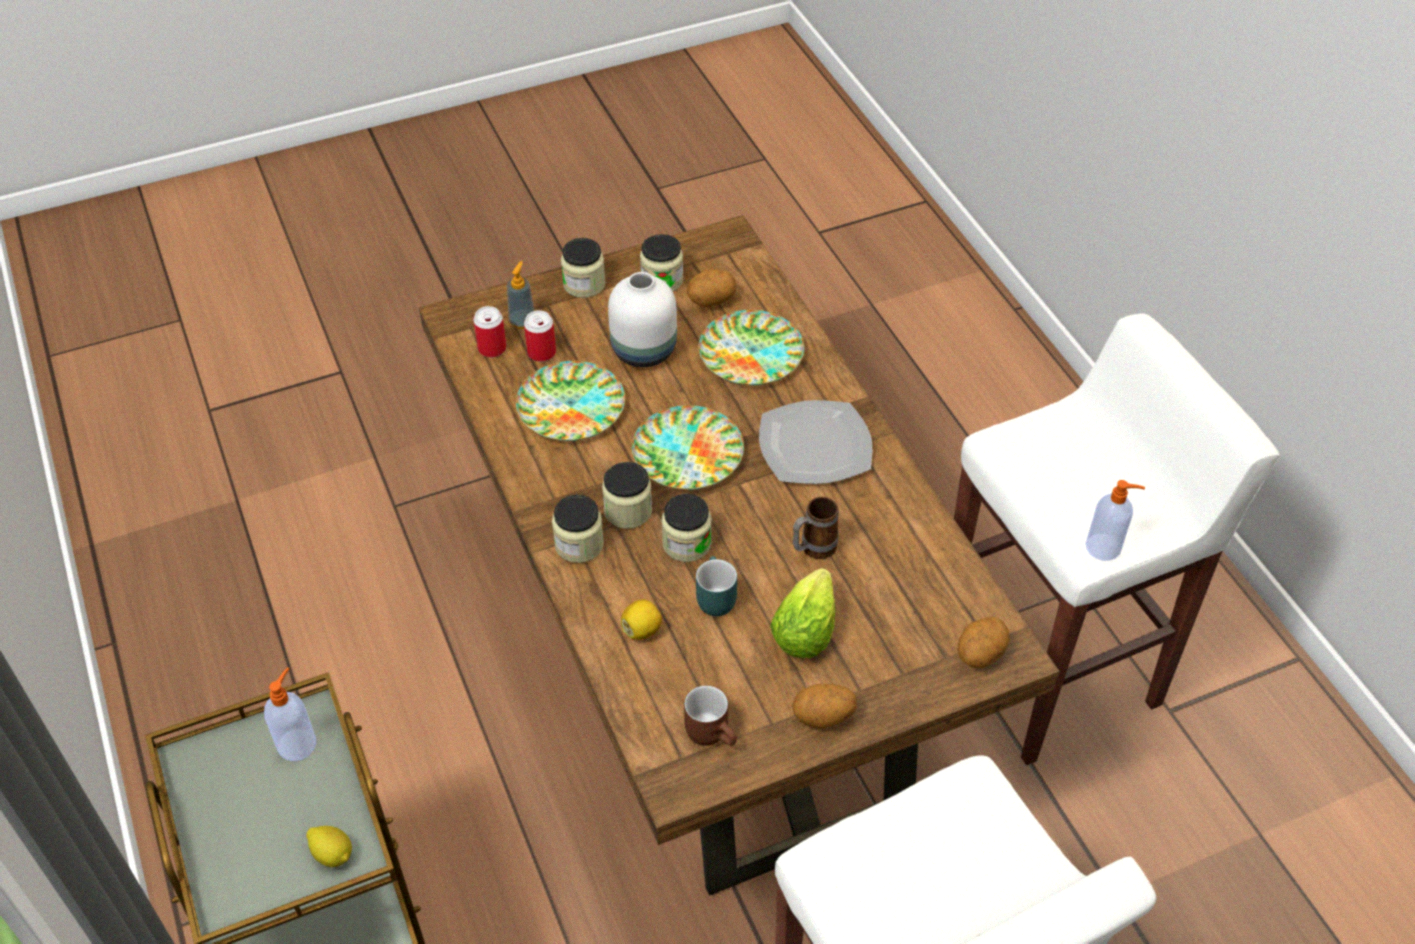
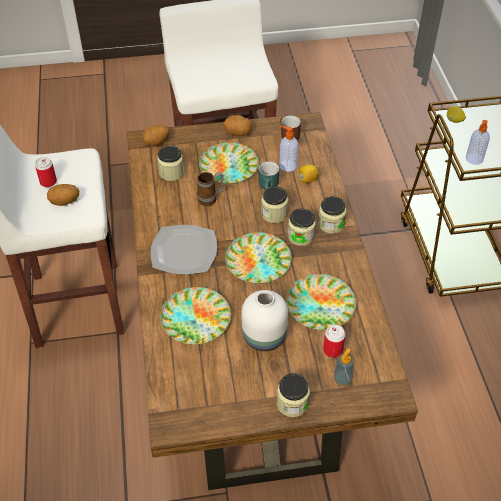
camera: 165 degrees left, 0 degrees up
(492, 348) = (366, 361): can -> can (48, 182)
(662, 280) = (234, 394): jar -> jar (171, 172)
(711, 301) = (206, 367): potato -> potato (65, 202)
(807, 627) = (229, 167): lettuce -> plate
(1104, 547) = (73, 157): soap dispenser -> soap dispenser (287, 165)

